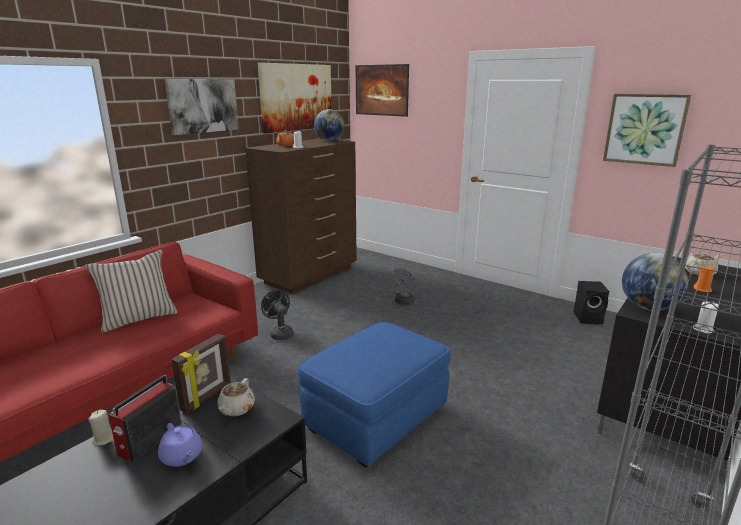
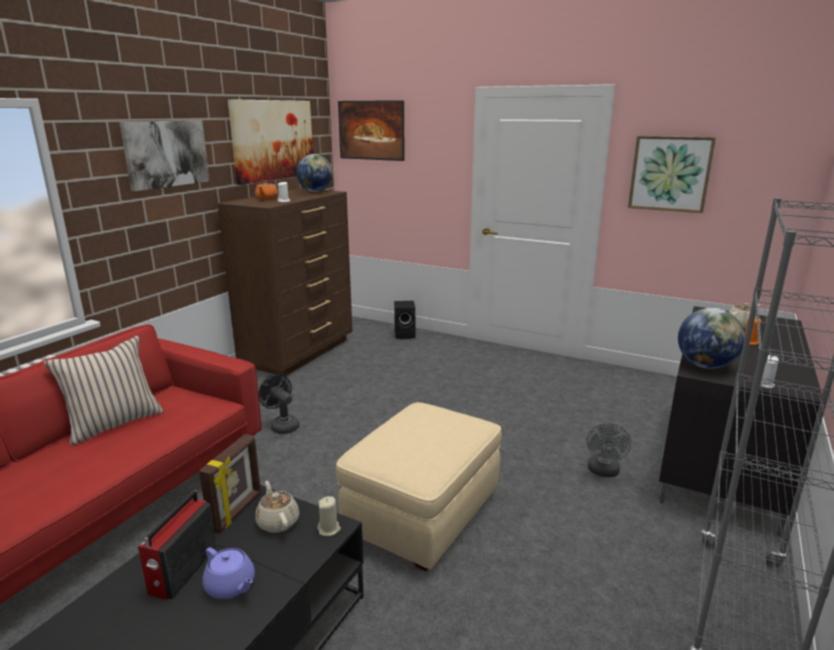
camera: 10 degrees left, 0 degrees up
(104, 439) = (123, 577): beige candle -> beige candle (329, 529)
(236, 409) = (278, 521): beige teapot -> beige teapot turned 150 degrees clockwise
(375, 418) = (422, 514): blue ottoman -> beige ottoman
(403, 302) = (418, 377): grey fan -> grey fan (603, 472)
(589, 318) = (621, 379): black speaker -> black speaker (405, 334)

